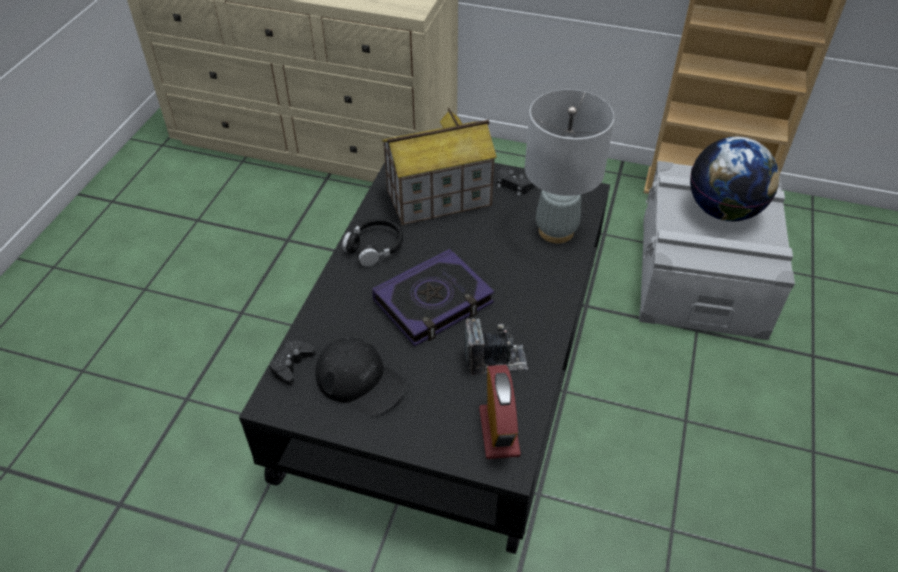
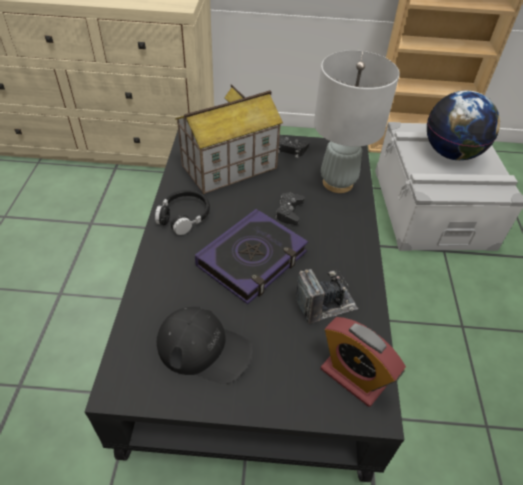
camera: 15 degrees left, 0 degrees up
(292, 365) = (130, 343): black game controller -> black game controller (289, 212)
(499, 432) = (353, 376): alarm clock -> alarm clock turned 150 degrees clockwise

